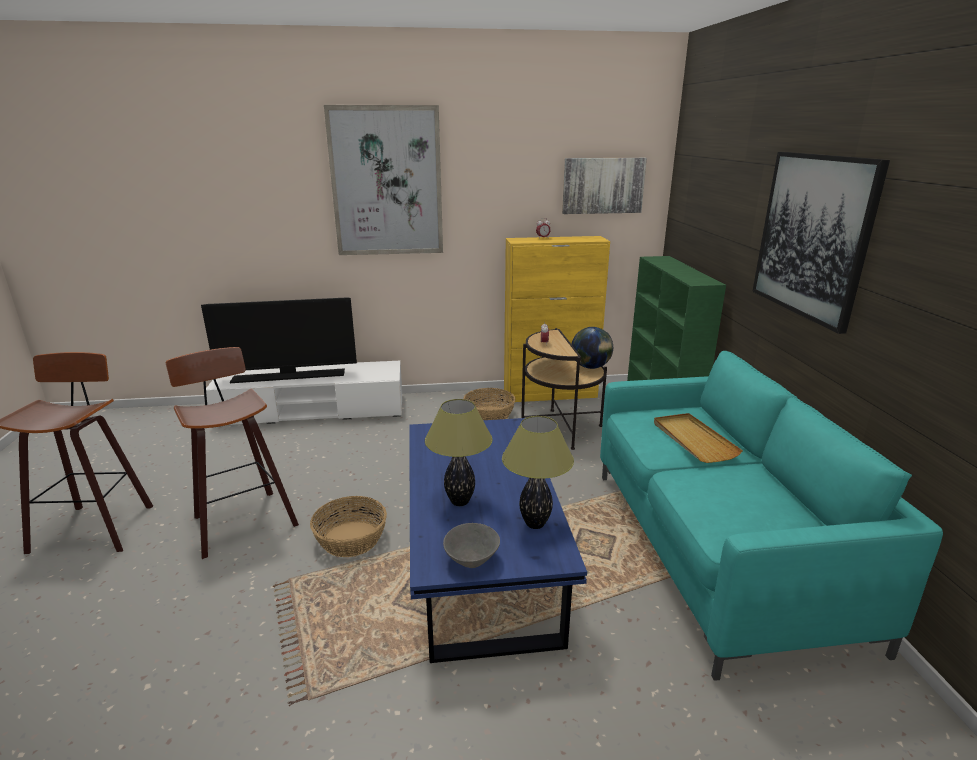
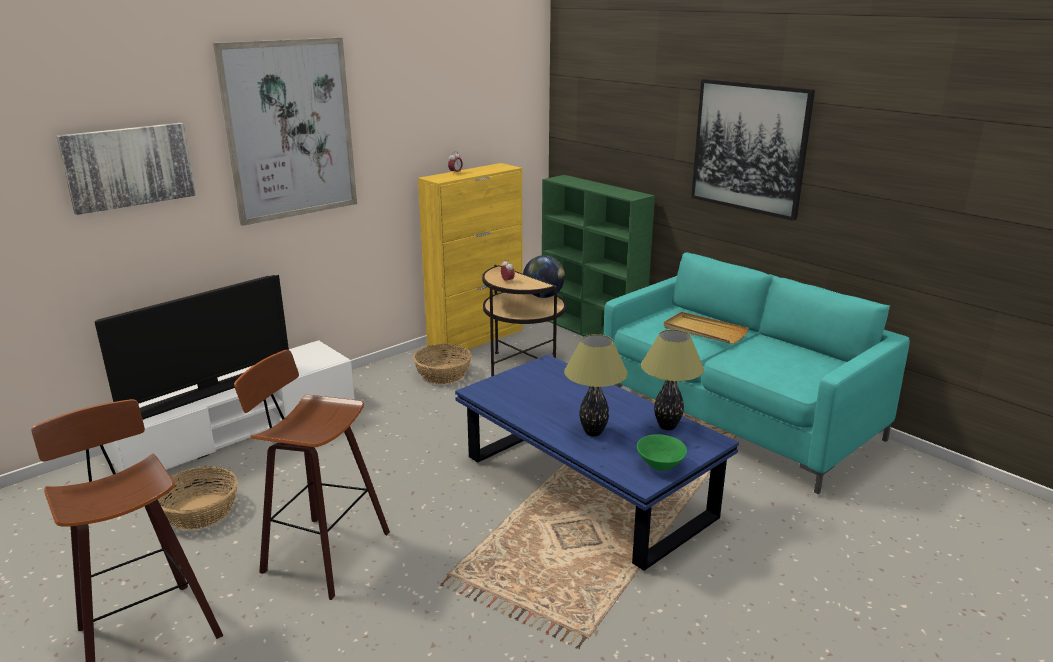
camera: 35 degrees left, 0 degrees up
(350, 539) = (458, 522): basket -> basket (200, 512)
(471, 560) = (660, 466): grey bowl -> green bowl
(603, 185) = (496, 111): picture -> picture (129, 166)

